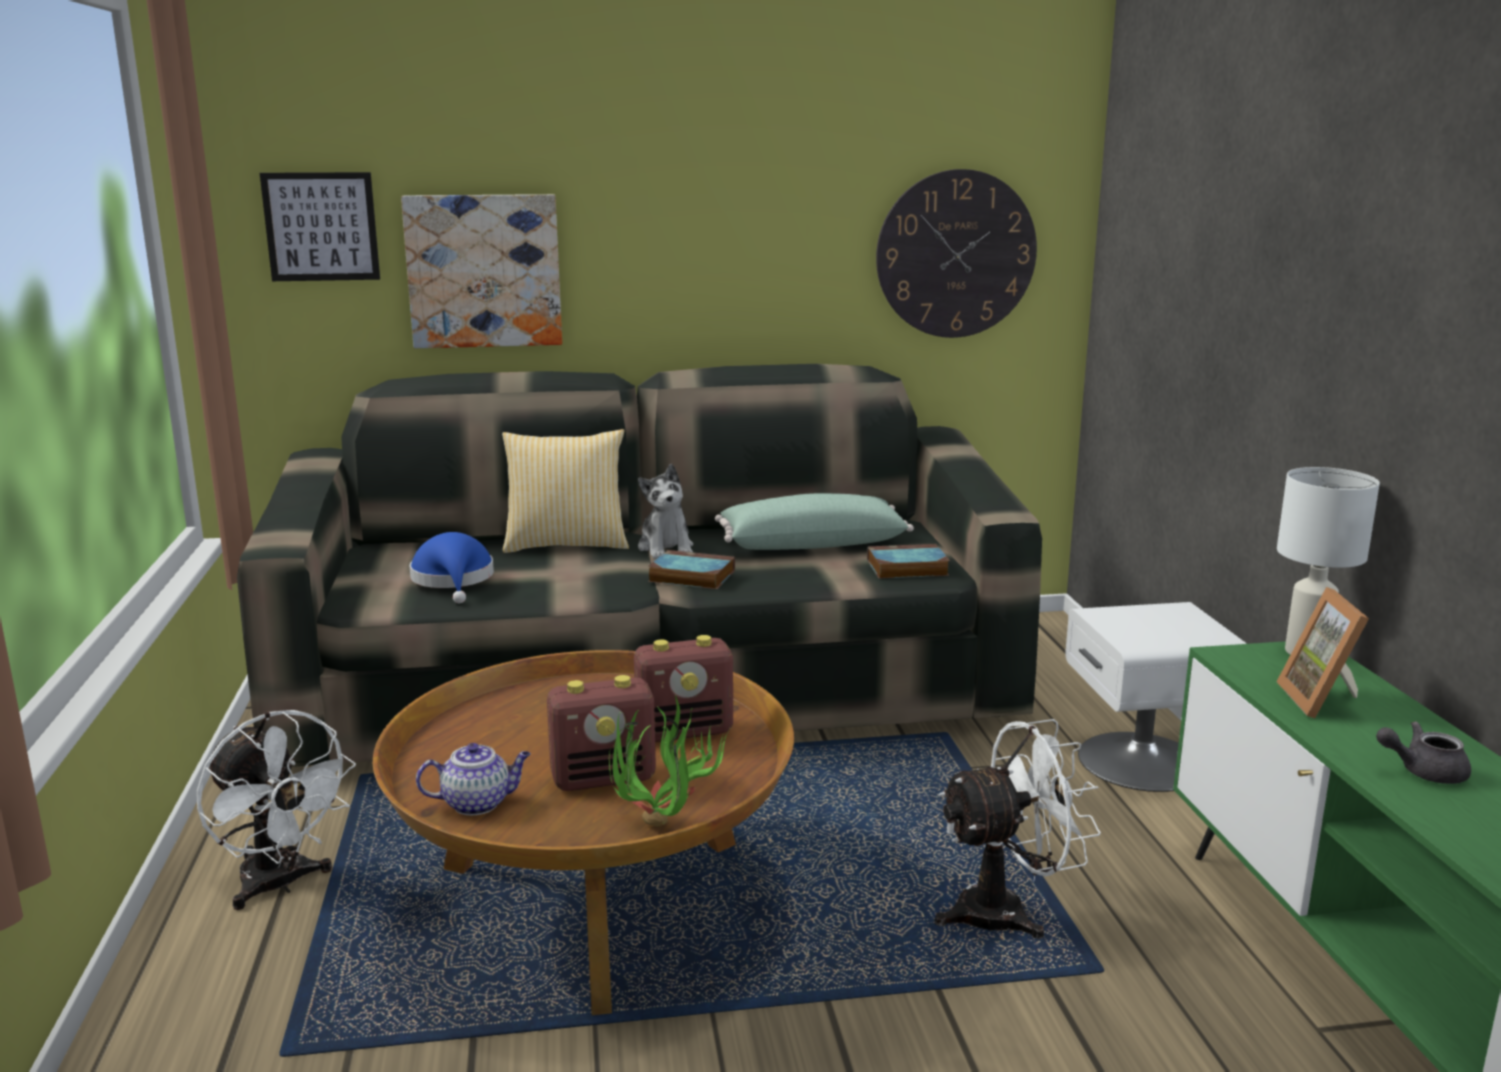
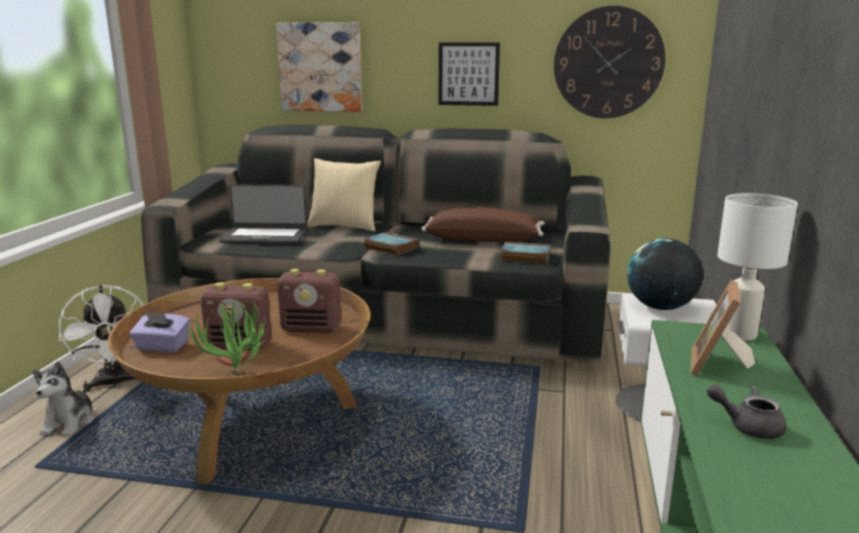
camera: 20 degrees right, 0 degrees up
(321, 226) = (237, 40): picture -> picture (468, 74)
(454, 580) = (265, 236): blue hat -> laptop
(478, 803) = (162, 347): teapot -> purple tissue box
(666, 548) = (395, 233): plush toy -> plush toy (70, 422)
(812, 544) = (483, 239): green pillow -> brown pillow
(1007, 911) = (489, 479): white fan -> none
(1139, 623) = (660, 307): none -> globe

